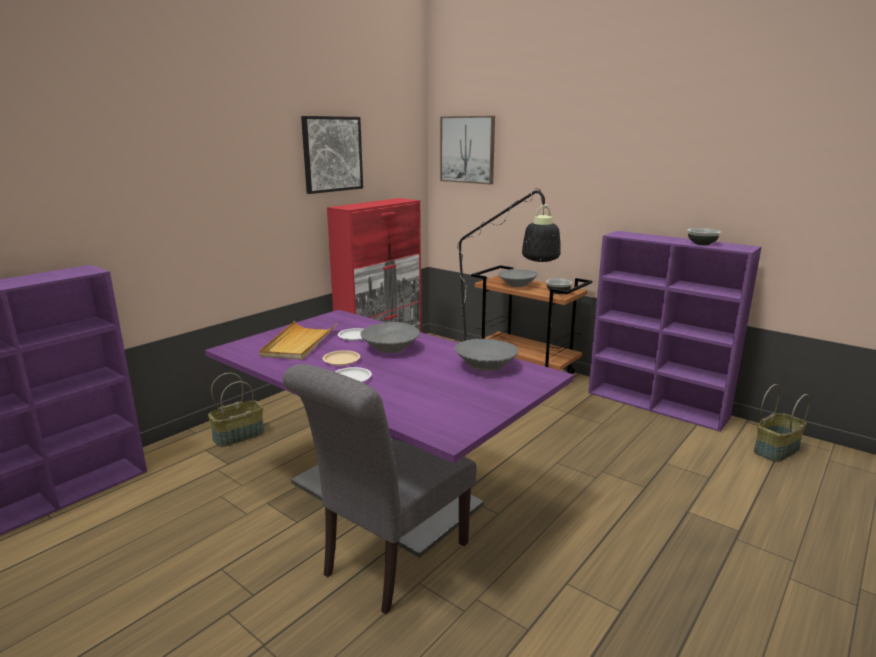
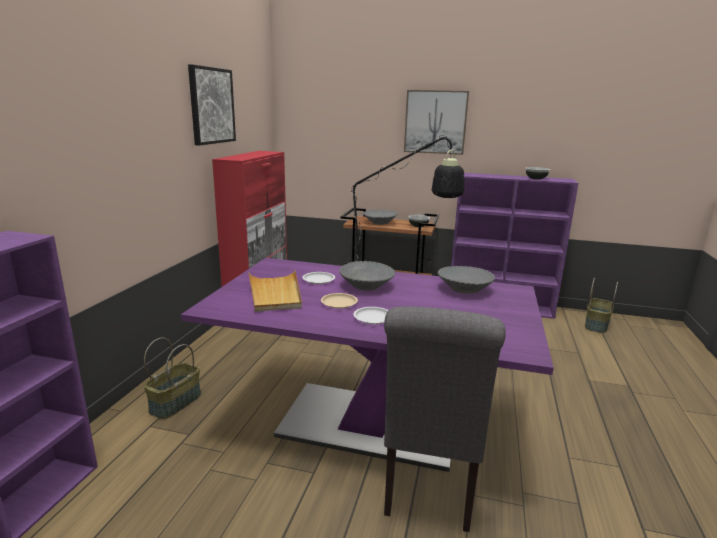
camera: 25 degrees left, 0 degrees up
(467, 149) = (316, 106): picture -> picture (435, 122)

